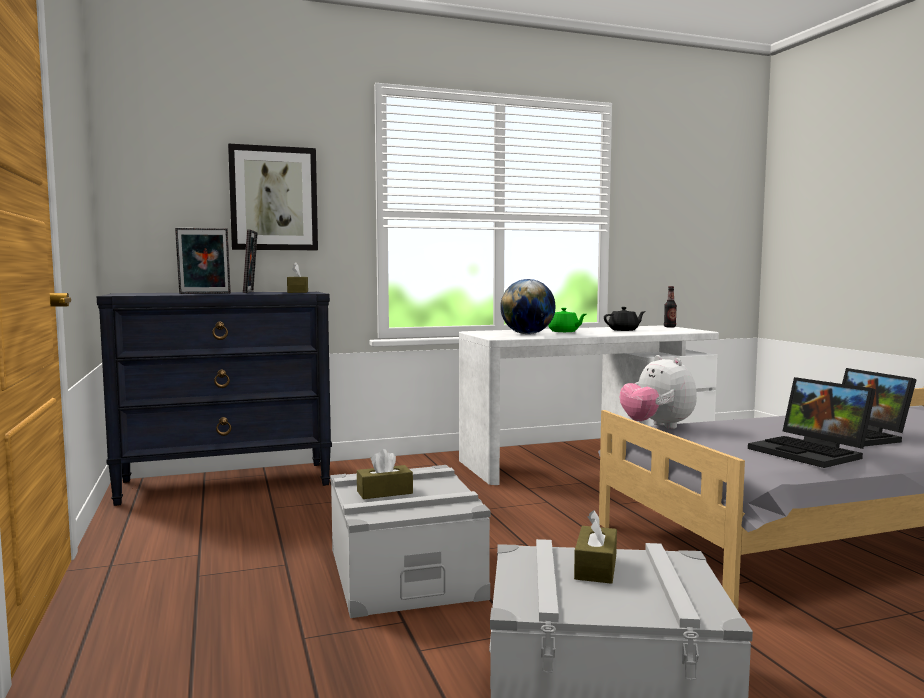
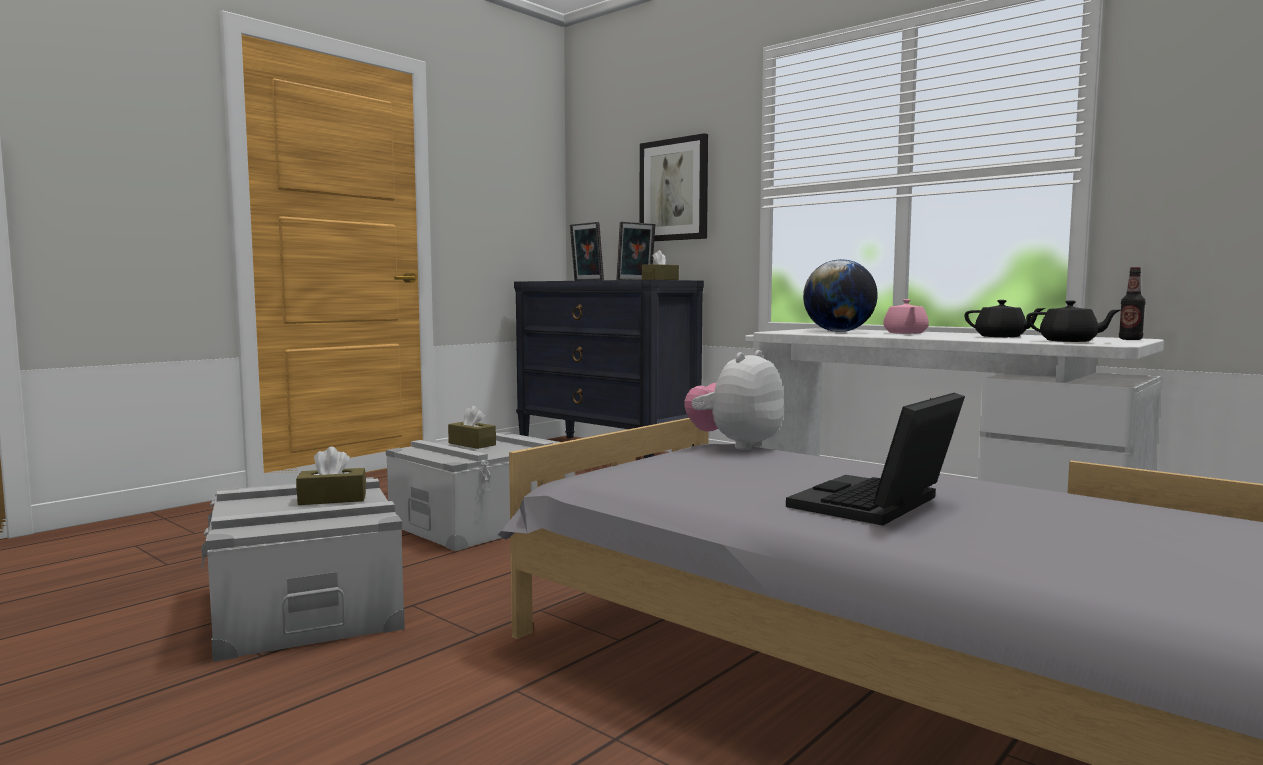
camera: 60 degrees right, 0 degrees up
(564, 331) = (905, 333): green teapot -> pink teapot
(676, 331) = (1069, 341): none -> black teapot
(812, 453) = (700, 491): laptop -> none

